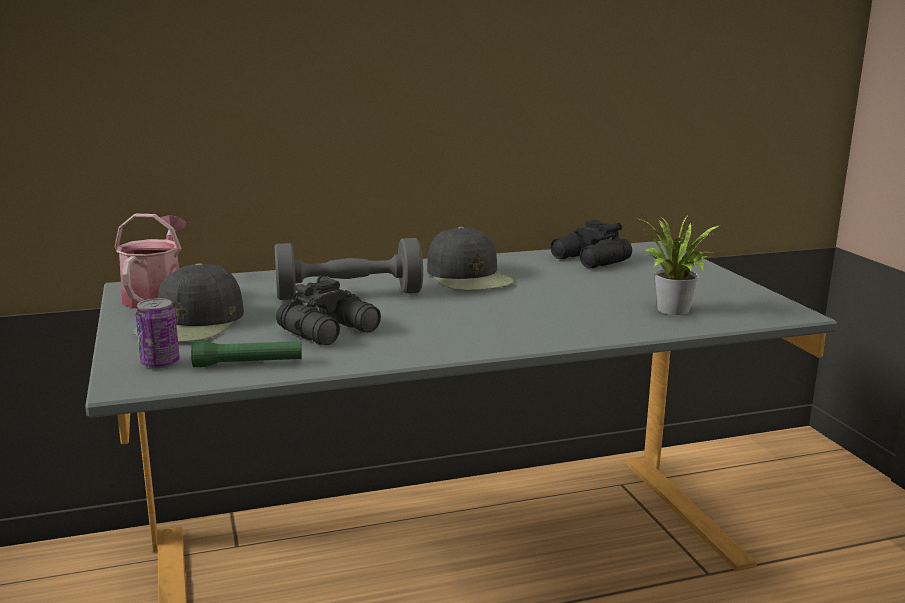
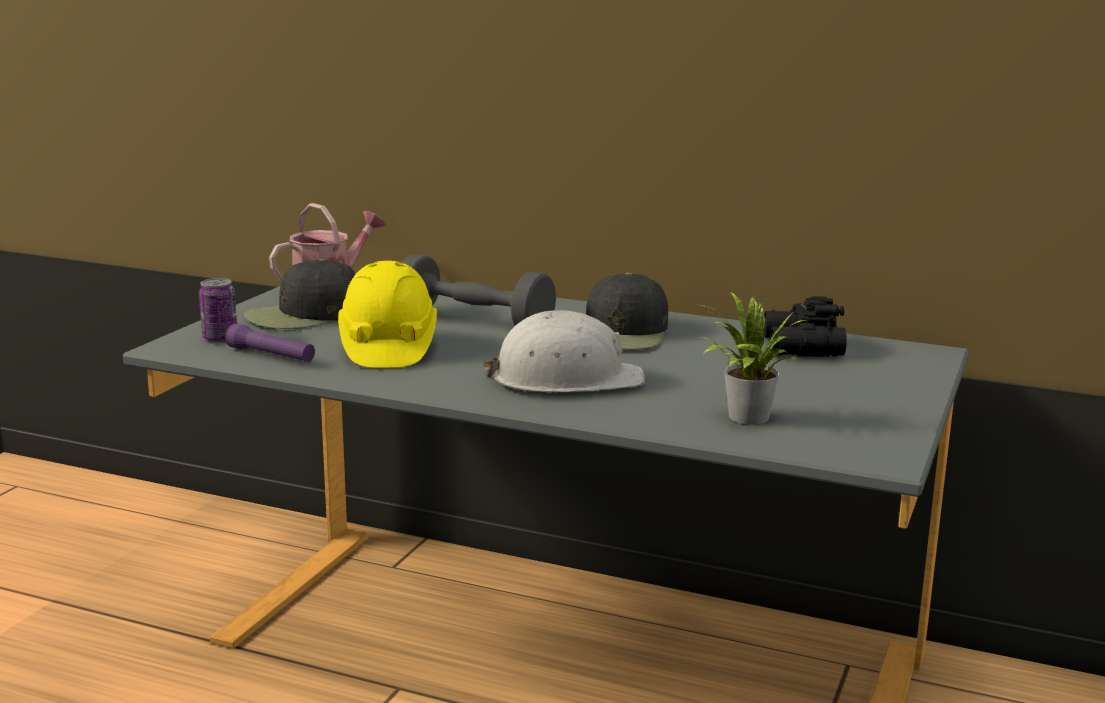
camera: 40 degrees right, 0 degrees up
(248, 364) = (271, 355): green flashlight -> purple flashlight
(332, 331) = (387, 348): black binoculars -> yellow hard hat
(513, 317) = (566, 379): none -> white hard hat

